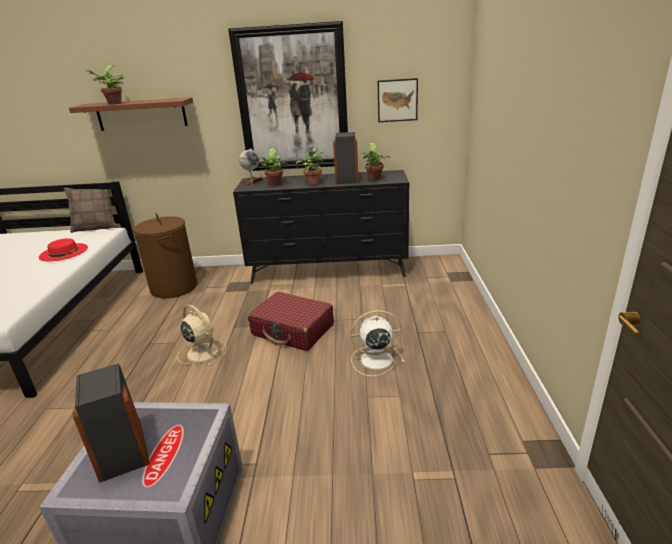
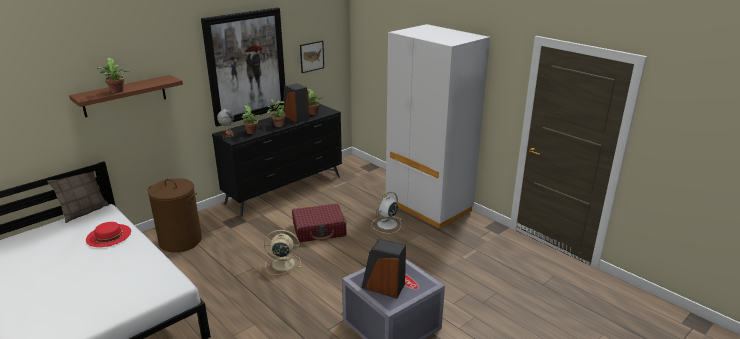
camera: 45 degrees left, 0 degrees up
(470, 360) = (428, 206): none -> white wardrobe

